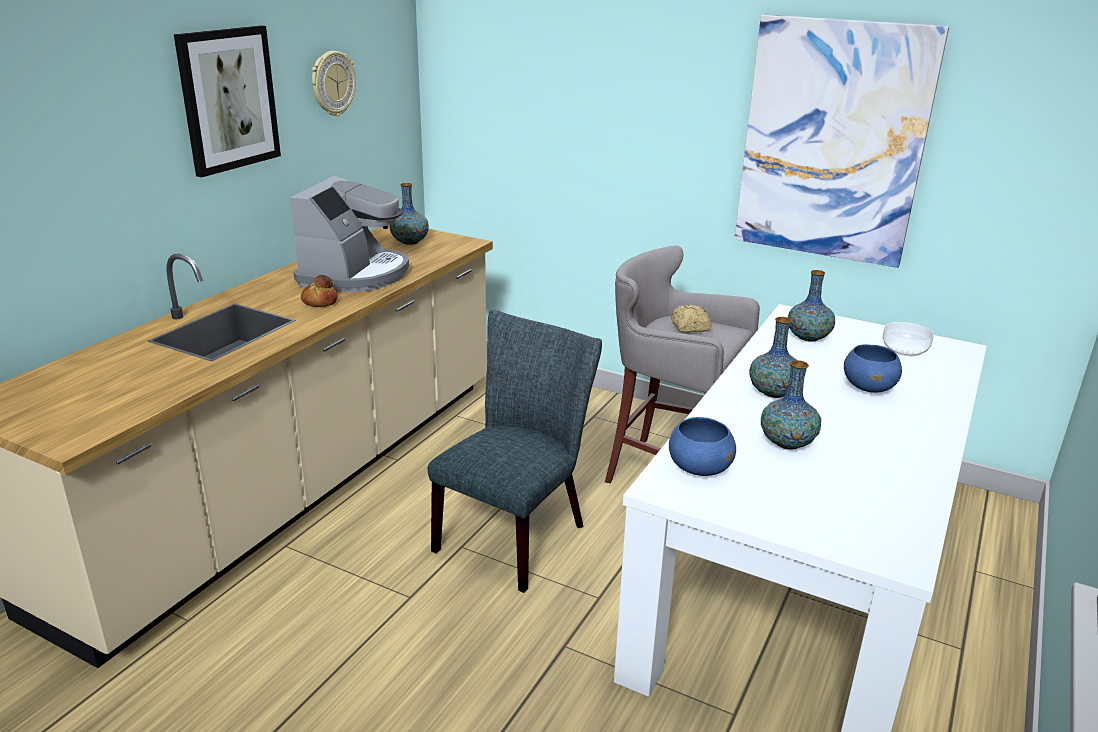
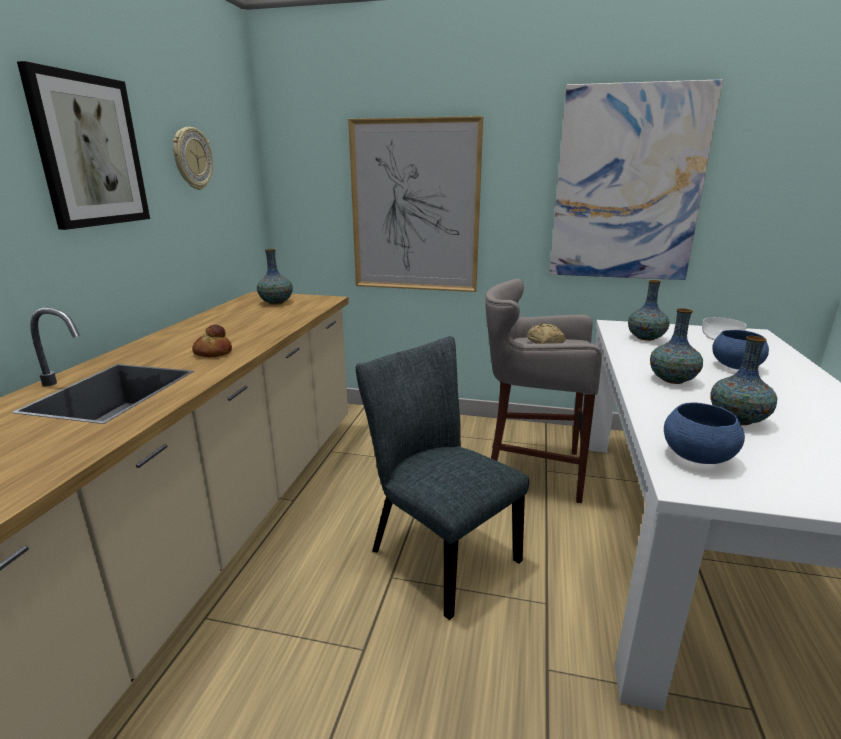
camera: 15 degrees left, 5 degrees down
(355, 274) = (239, 329): coffee machine -> none
(517, 533) = (436, 551): grey chair -> grey chair turned 60 degrees counterclockwise
(584, 140) = (415, 207): none -> picture

